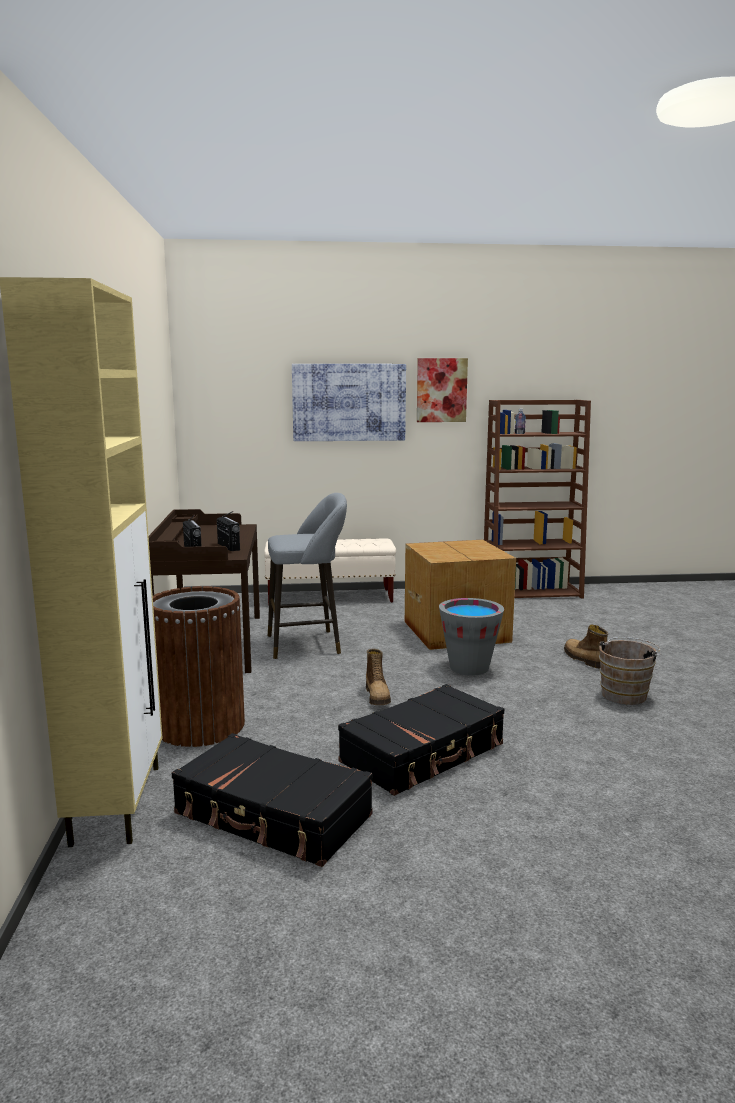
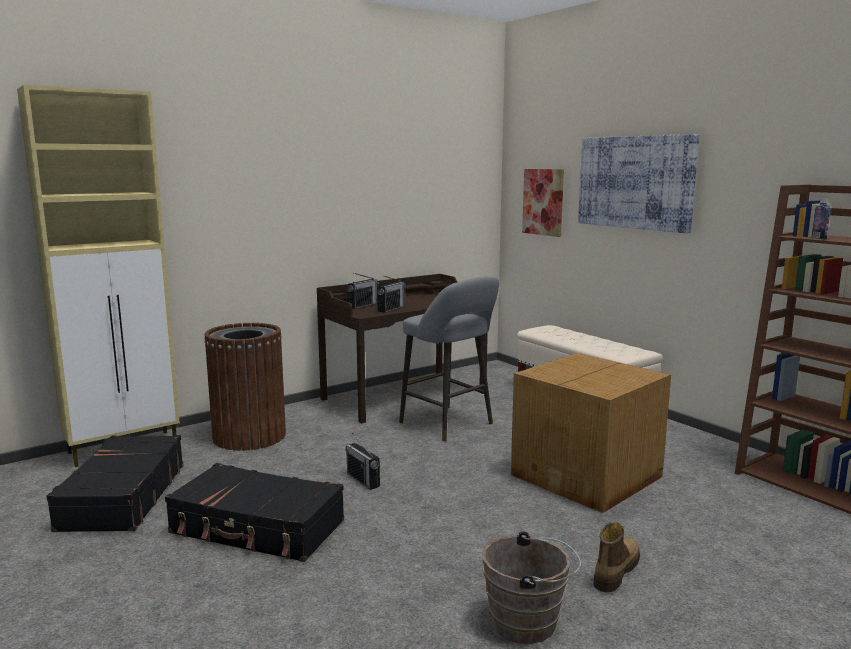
camera: 60 degrees right, 0 degrees up
(378, 696) = (363, 480): boot -> radio
(441, 390) = (742, 169): picture -> picture (543, 202)
(469, 668) = (487, 505): grey bucket -> none

